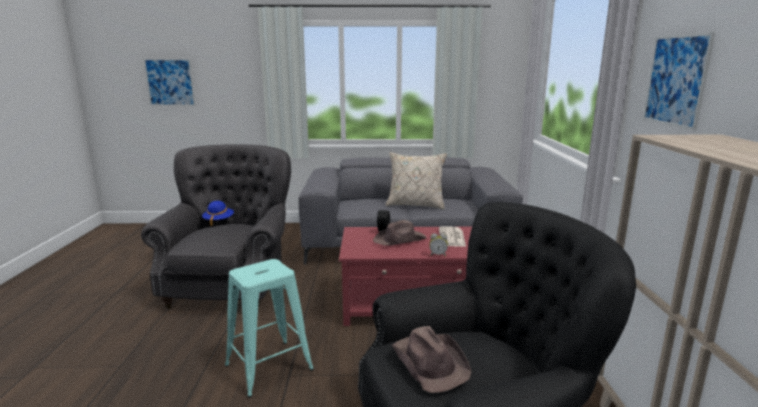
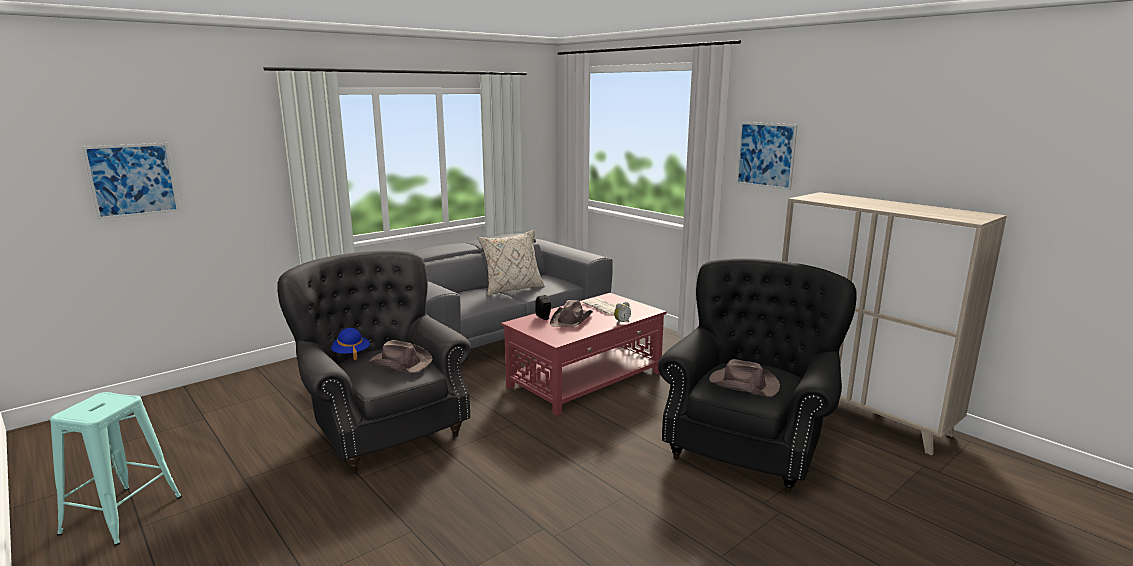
camera: 40 degrees left, 0 degrees up
(224, 235) = (400, 362): none -> brown hat
(269, 367) = (552, 467): turquoise stool -> turquoise stool (122, 515)

